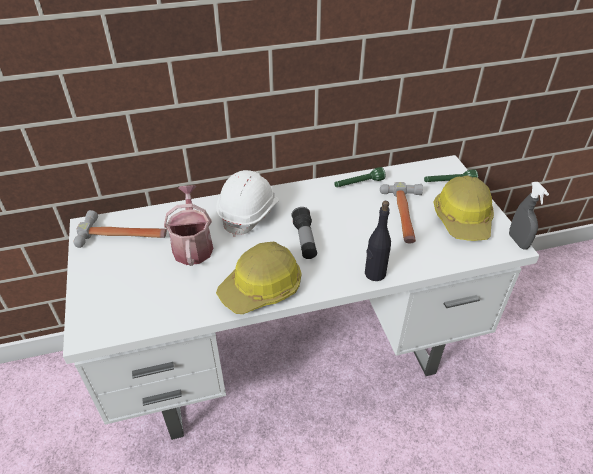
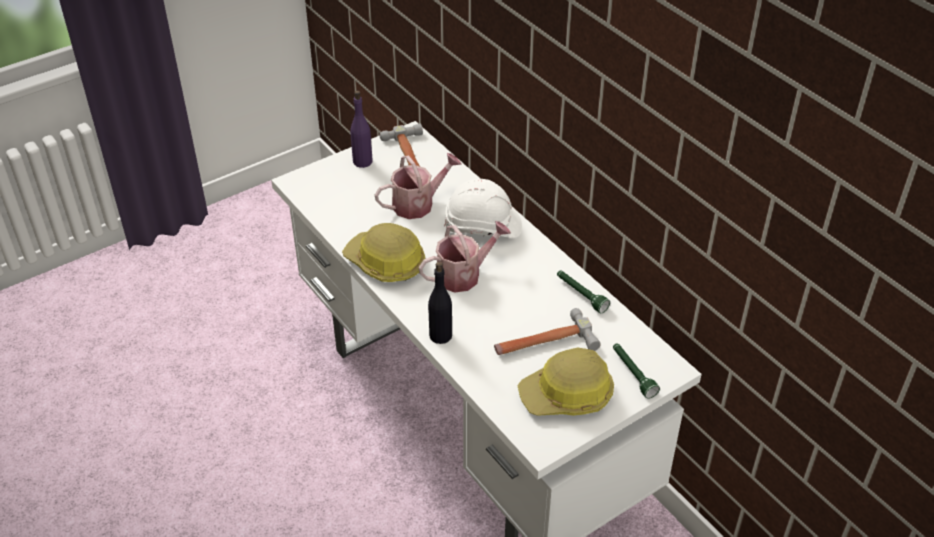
camera: 70 degrees right, 0 degrees up
(99, 270) = (362, 161): none -> purple bottle
(304, 240) = (464, 274): flashlight -> watering can
(518, 241) = (552, 449): grey spray bottle -> none

